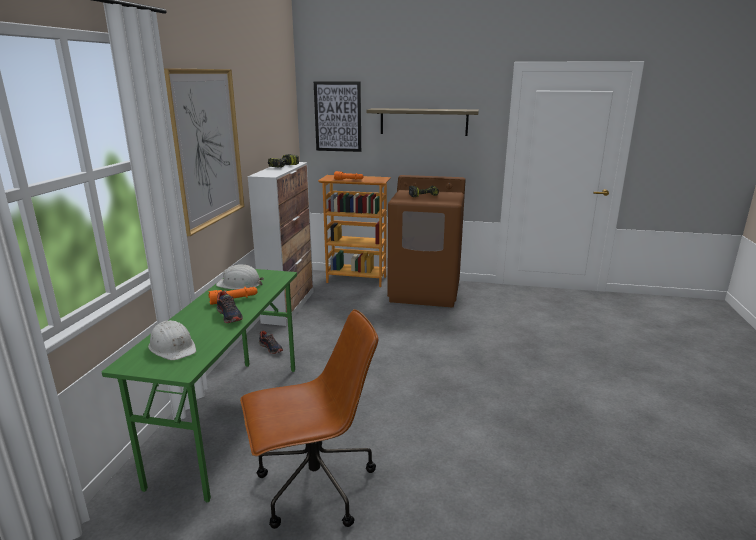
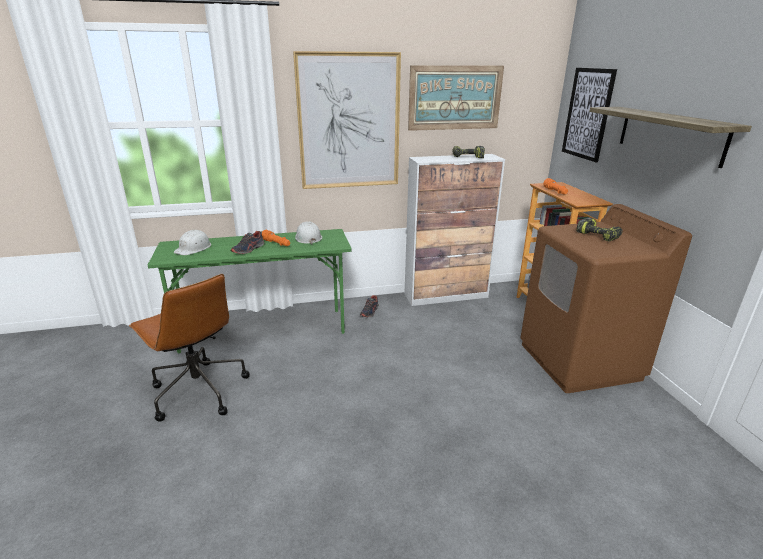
camera: 65 degrees right, 5 degrees up
(258, 112) = (455, 98): none -> picture

